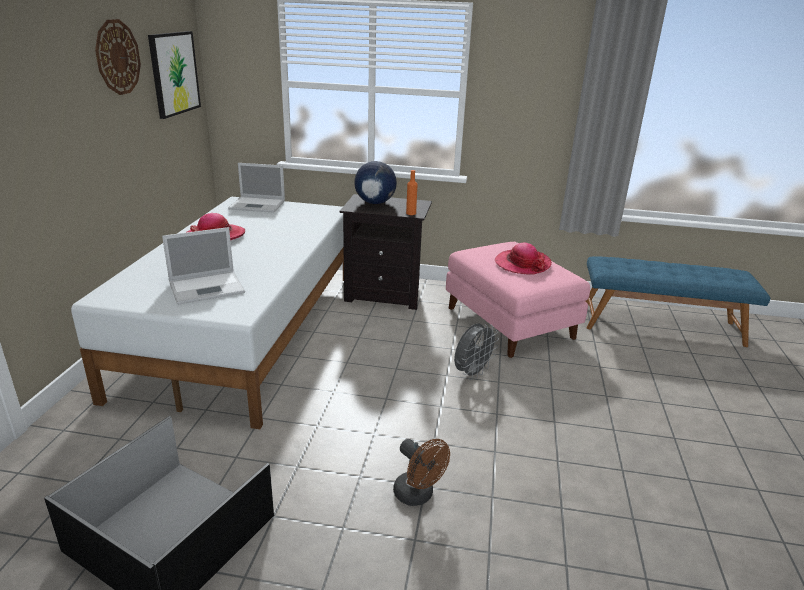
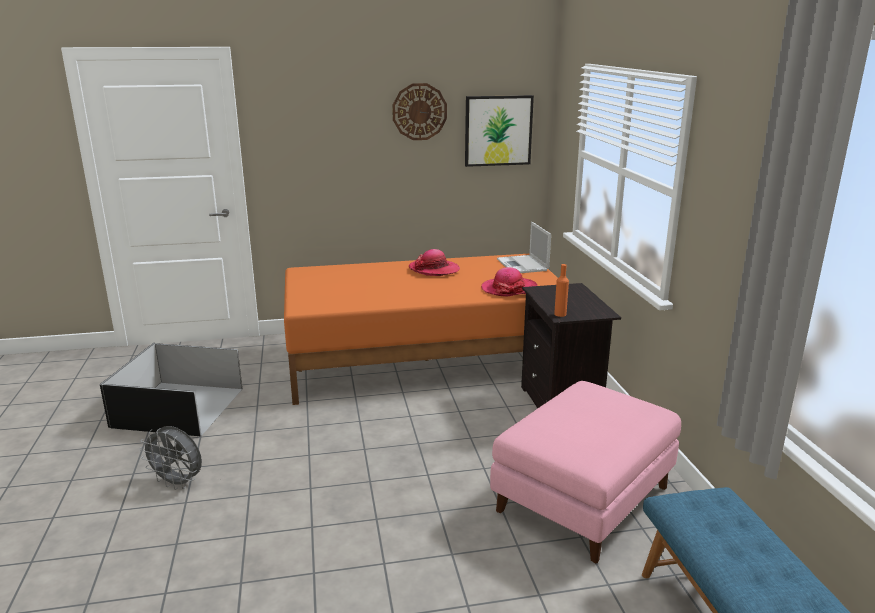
camera: 70 degrees right, 5 degrees down
(208, 287) = (337, 290): laptop -> none
(248, 330) = (426, 360): white bed -> orange bed
(375, 203) = (568, 295): globe -> none
(418, 496) = (236, 493): brown fan -> none
(472, 373) = (442, 490): grey fan -> grey fan (178, 483)
(522, 264) = (585, 422): hat -> hat (509, 289)

